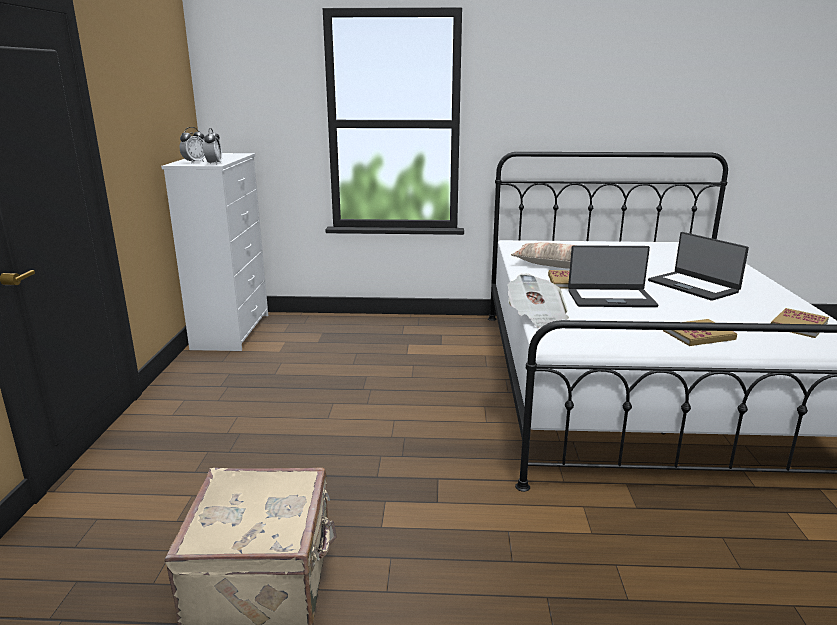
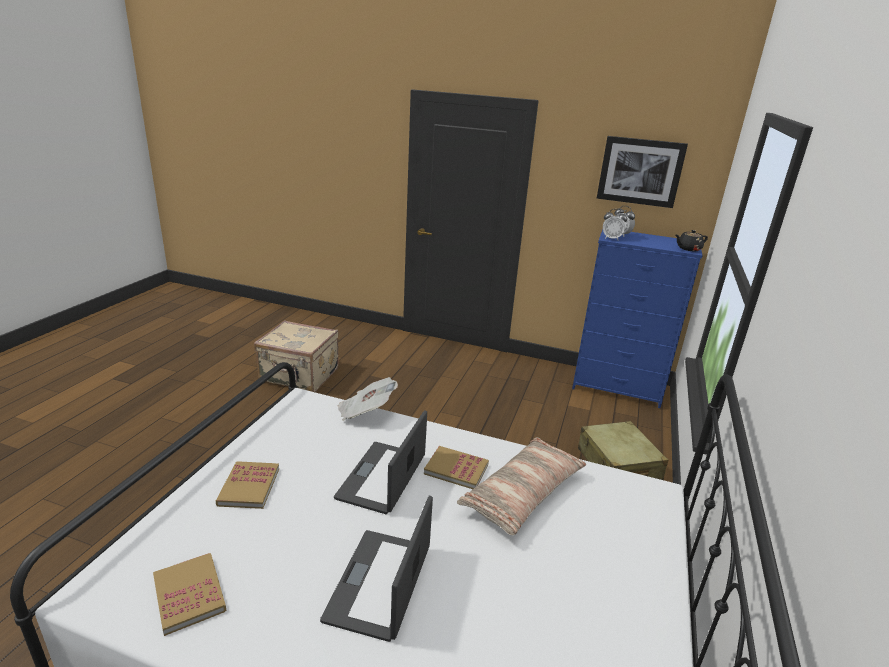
camera: 105 degrees right, 5 degrees up
(159, 89) = (640, 171): none -> picture
(232, 331) = (617, 388): white dresser -> blue dresser
(237, 154) = (688, 249): none -> black teapot
(374, 330) = (618, 466): none -> beige suitcase
(693, 286) = (380, 583): laptop -> laptop turned 60 degrees counterclockwise

